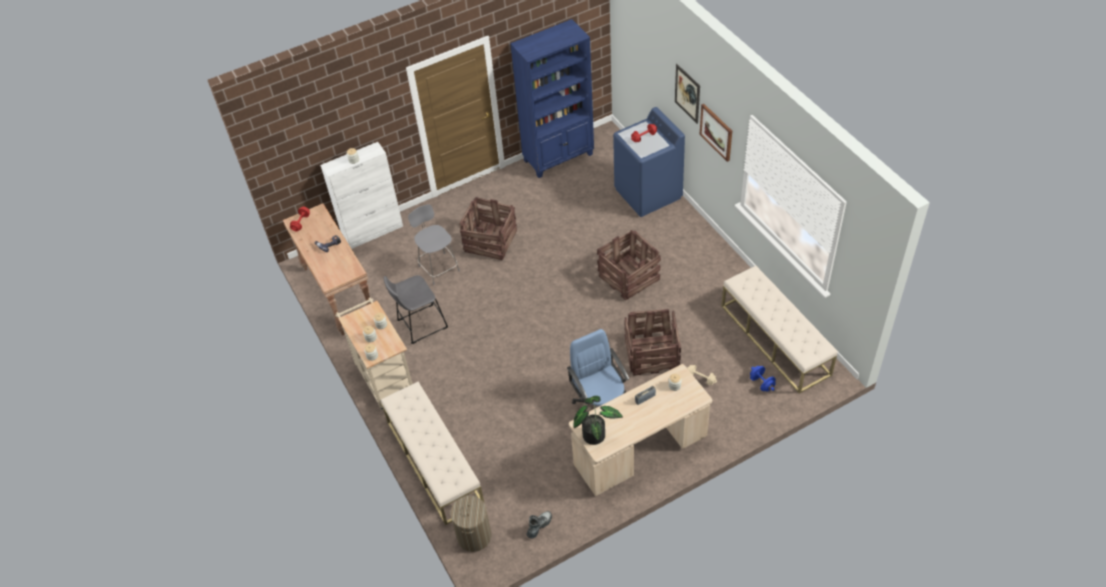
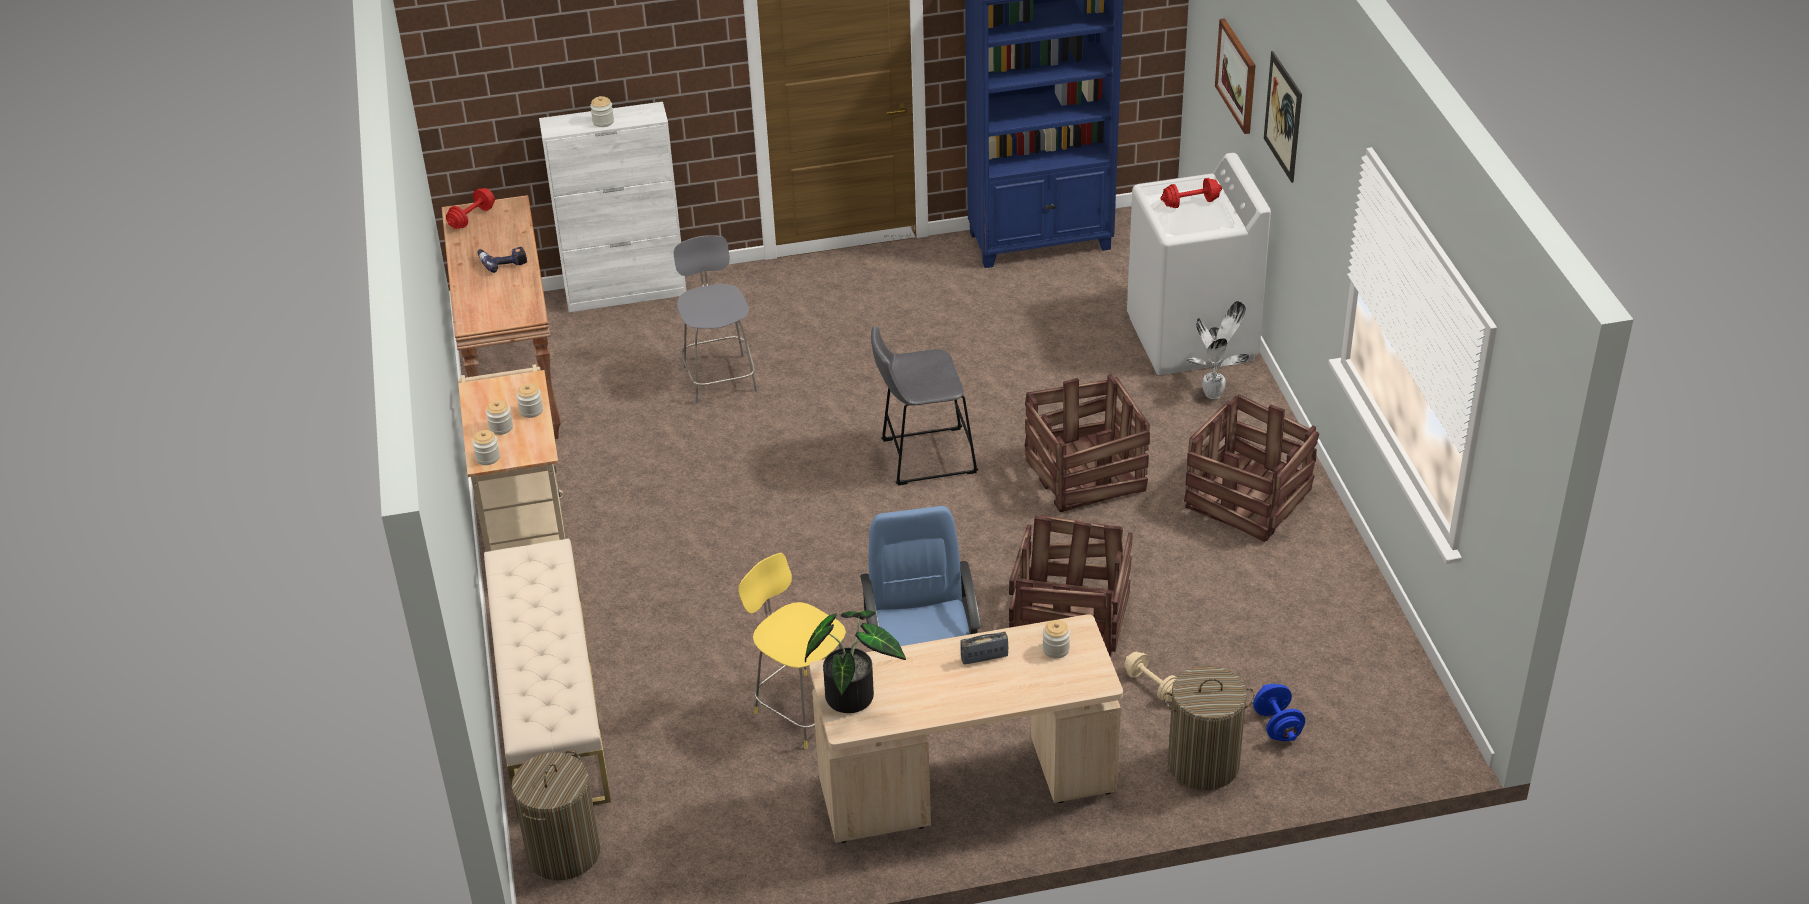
camera: 15 degrees right, 10 degrees down
(419, 325) = (637, 464): grey stool -> grey stool (923, 457)
(490, 242) = (839, 355): crate -> crate (1247, 500)
(539, 526) = (699, 868): boot -> none
(551, 432) = (803, 708): none -> yellow stool
(648, 194) = (1192, 338): blue washing machine -> white washing machine
(669, 220) = (1214, 393): none -> potted plant
(716, 132) = (1318, 196): picture -> picture (1237, 75)
(737, 411) = (1203, 764): none -> laundry basket
(775, 340) = (1342, 653): beige bench -> none

